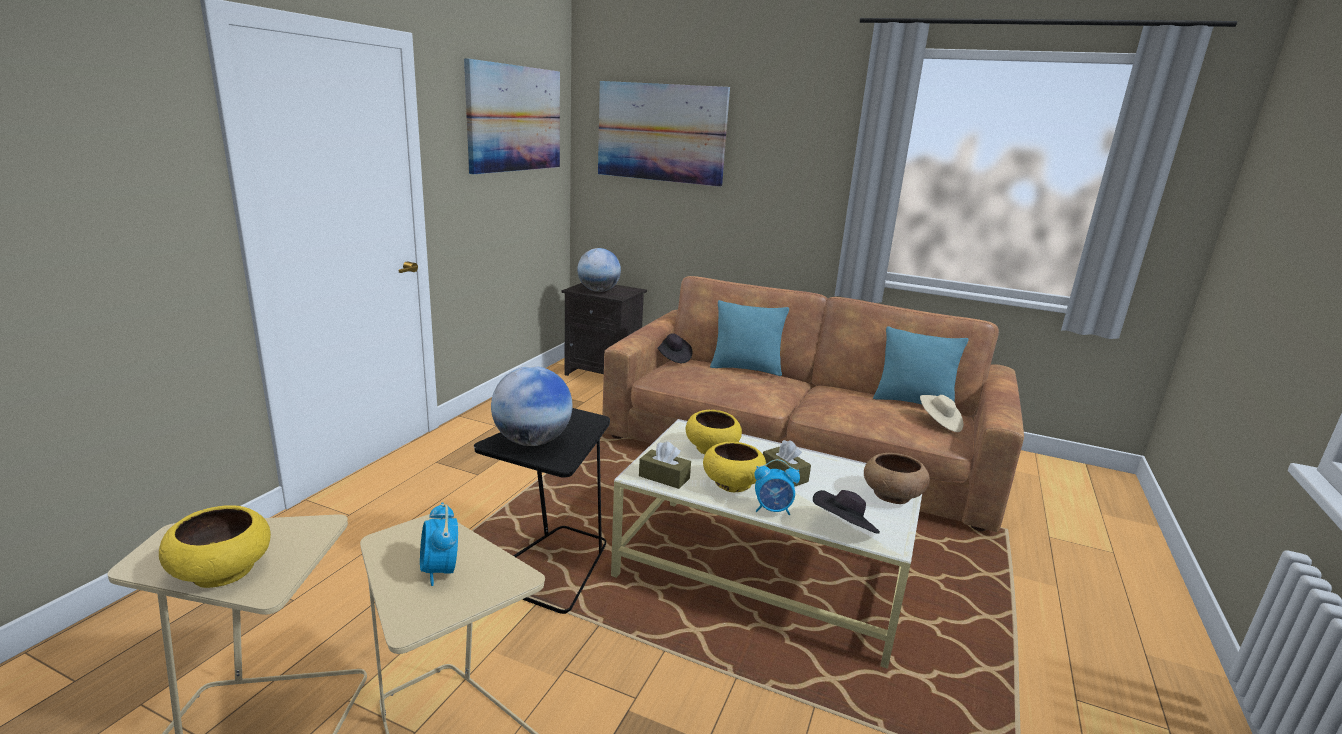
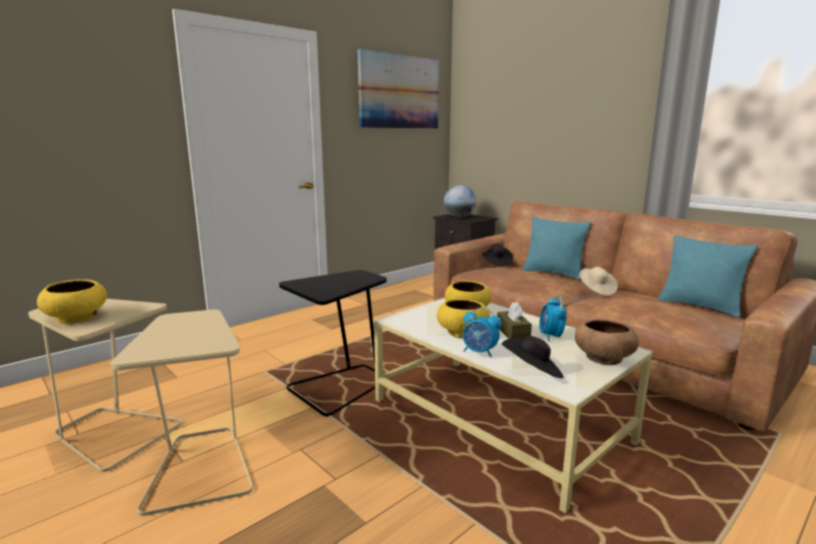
camera: 25 degrees right, 5 degrees down
(440, 571) = (182, 335): alarm clock -> alarm clock (551, 336)
(532, 441) = (318, 284): globe -> none
(661, 133) = (509, 96): picture -> none
(664, 477) = (411, 323): brown tissue box -> none
(939, 423) = (712, 321): beige hat -> beige hat (596, 290)

